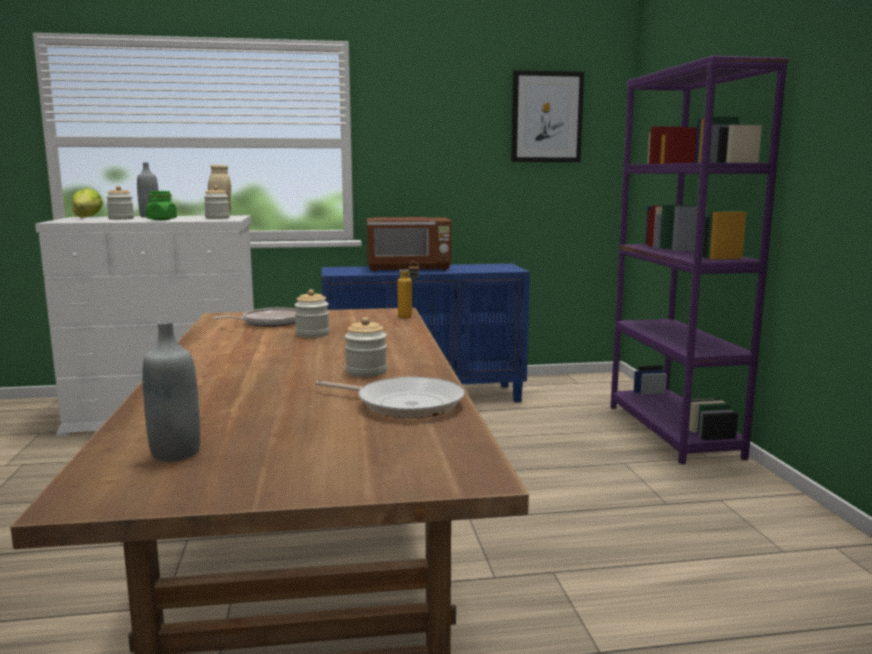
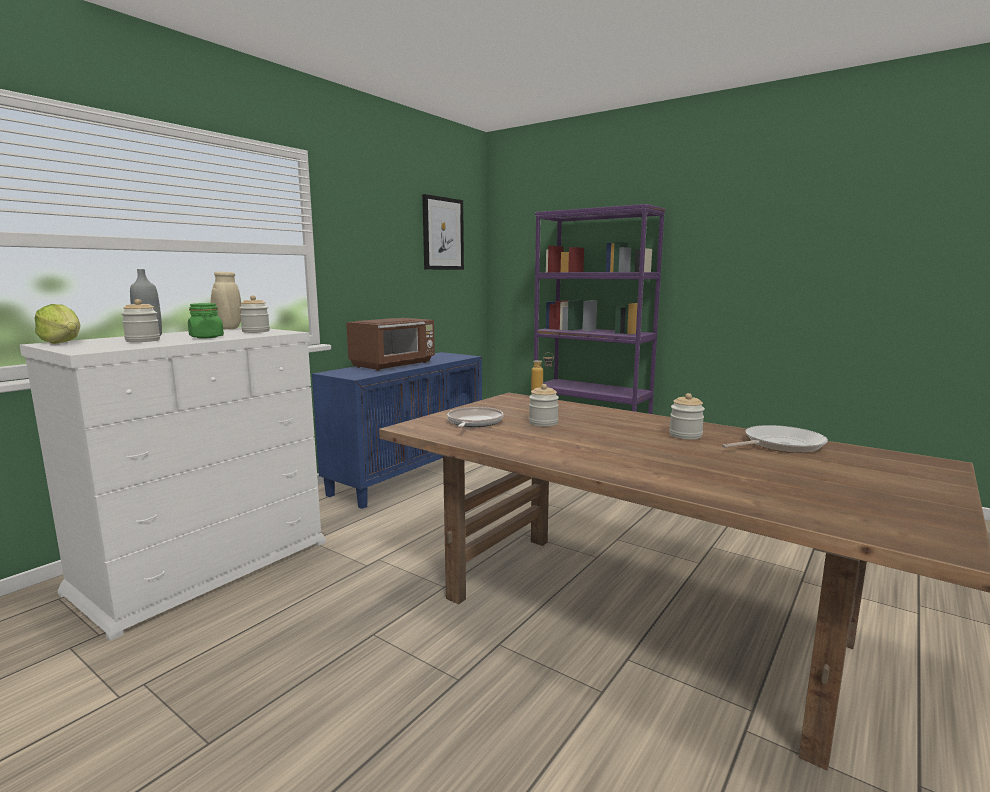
camera: 45 degrees left, 0 degrees up
(175, 453) = (846, 507): grey bottle -> none

